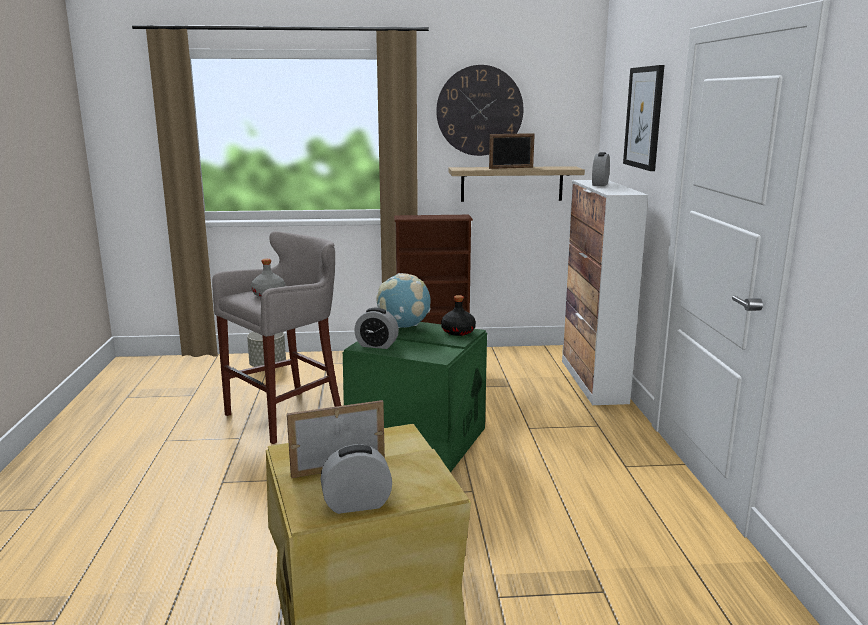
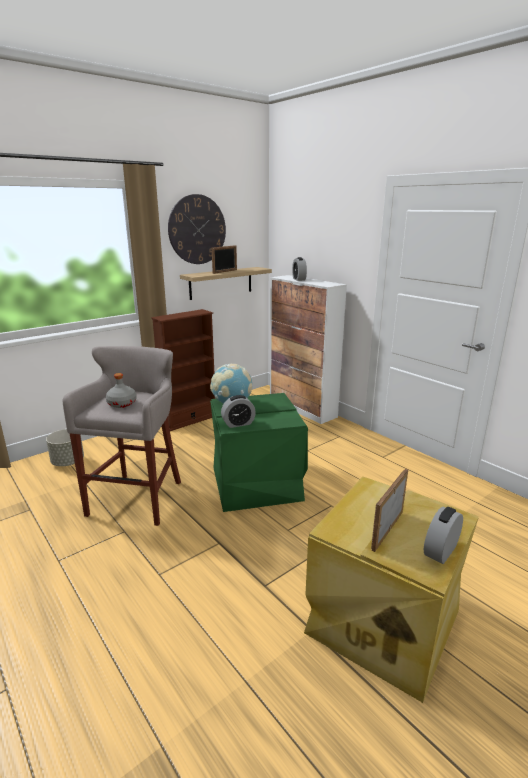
camera: 35 degrees left, 5 degrees up
(458, 332) = (273, 398): black bottle -> none
(644, 117) = (331, 233): picture -> none

